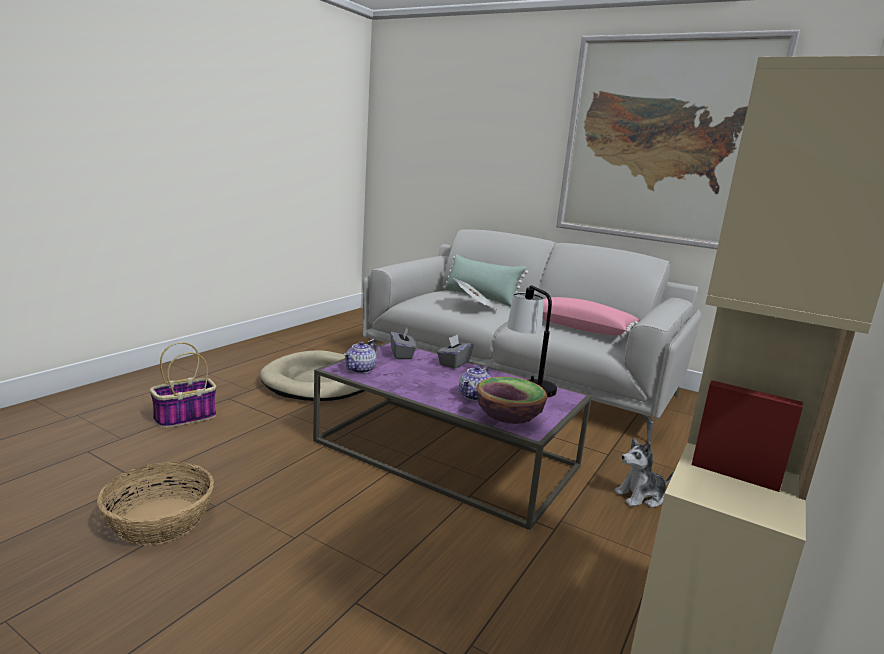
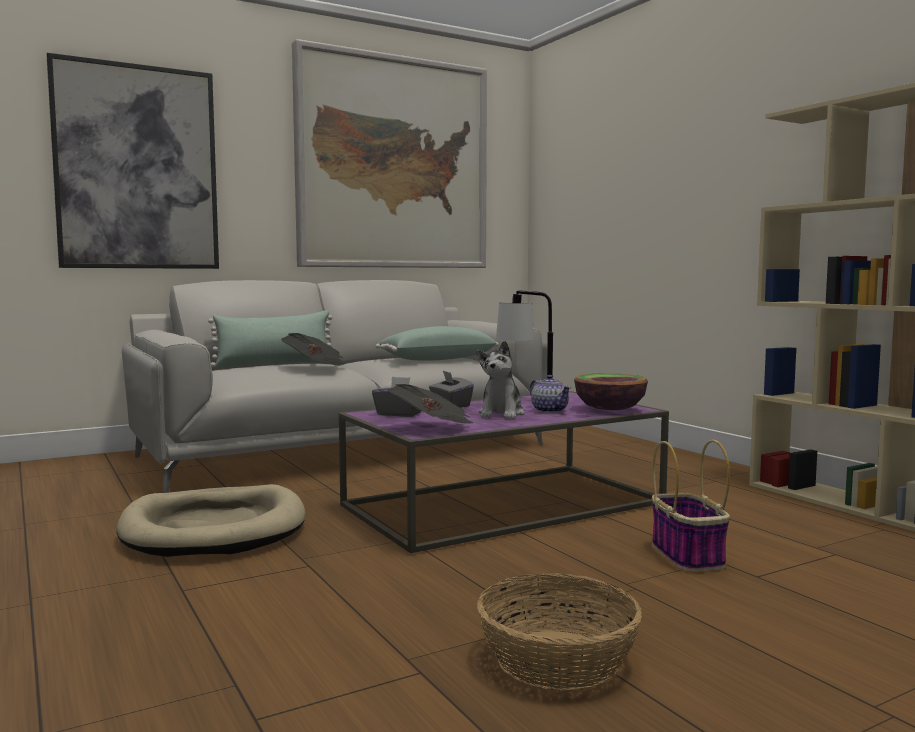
camera: 60 degrees left, 10 degrees down
(184, 418) = (217, 627): basket -> basket (688, 556)
(361, 370) = (433, 428): teapot -> newspaper
(465, 147) = (137, 168): none -> picture
(581, 328) = (437, 359): pink pillow -> green pillow
(640, 497) = (629, 466): plush toy -> plush toy (501, 414)

